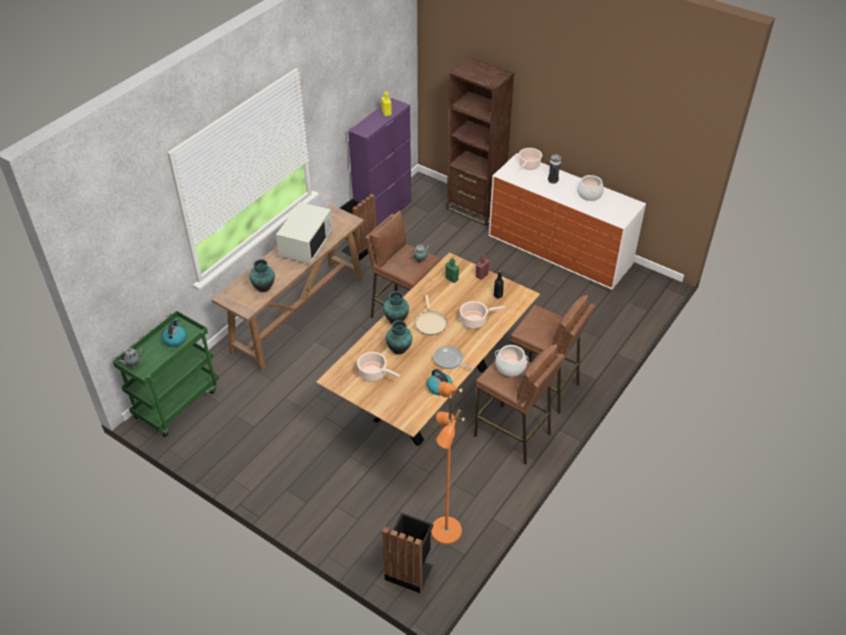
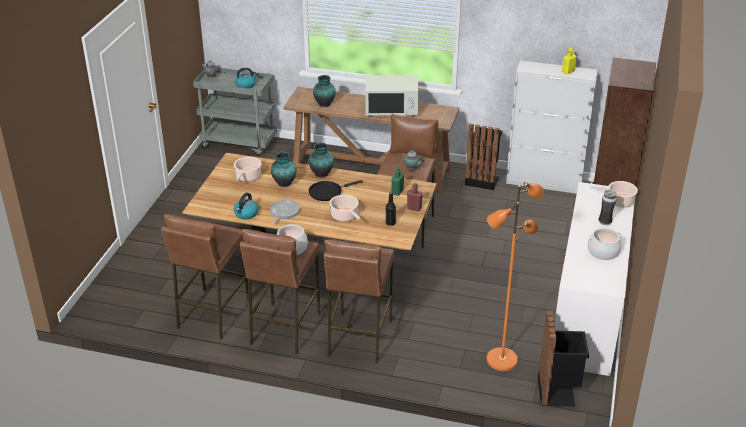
camera: 70 degrees right, 10 degrees down
(177, 402) = (240, 143): green cart -> grey cart
(383, 214) = (544, 182): purple cabinet -> white cabinet
(409, 570) = (107, 298): black trash can -> black trash can (558, 391)
(430, 323) = (327, 192): beige frying pan -> black frying pan
(445, 531) = (154, 309): orange floor lamp -> orange floor lamp (501, 359)
(470, 484) = (212, 314): none -> brown stool

